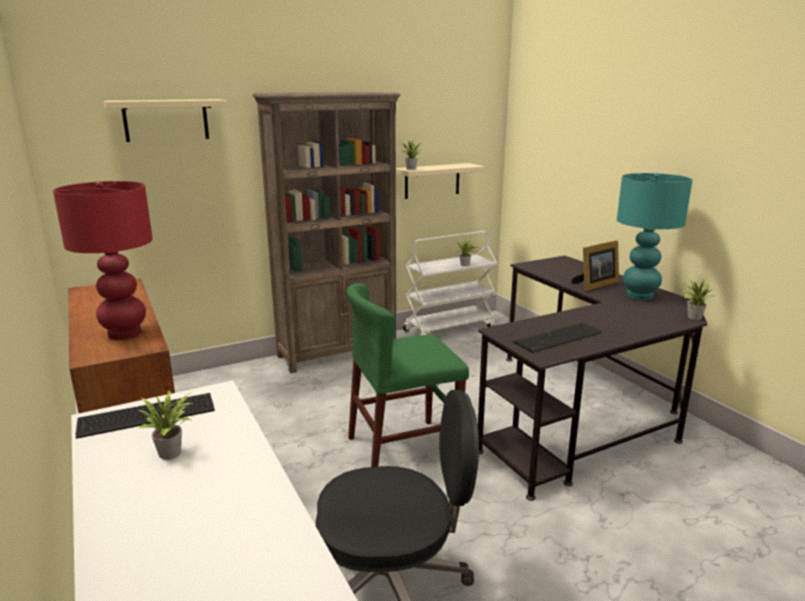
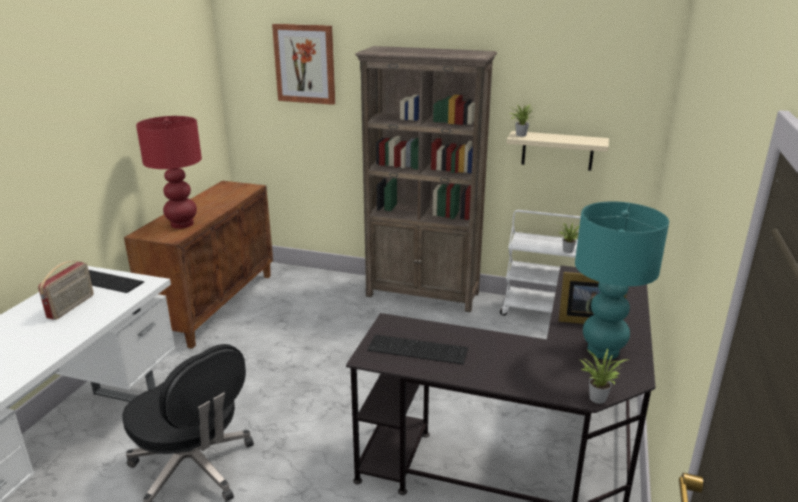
camera: 45 degrees right, 5 degrees up
(166, 120) = (305, 64): beige shelf -> picture
(173, 452) = (71, 306): potted plant -> radio
(403, 449) = (341, 391): green chair -> none

